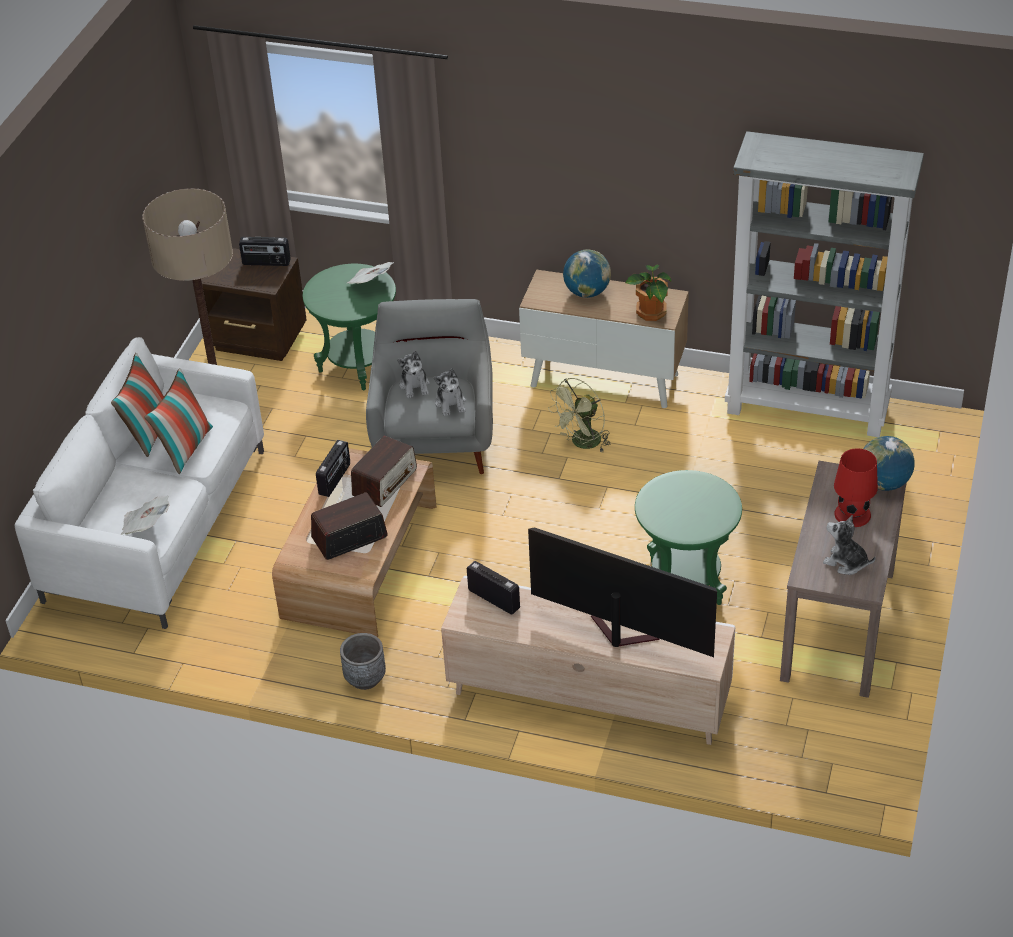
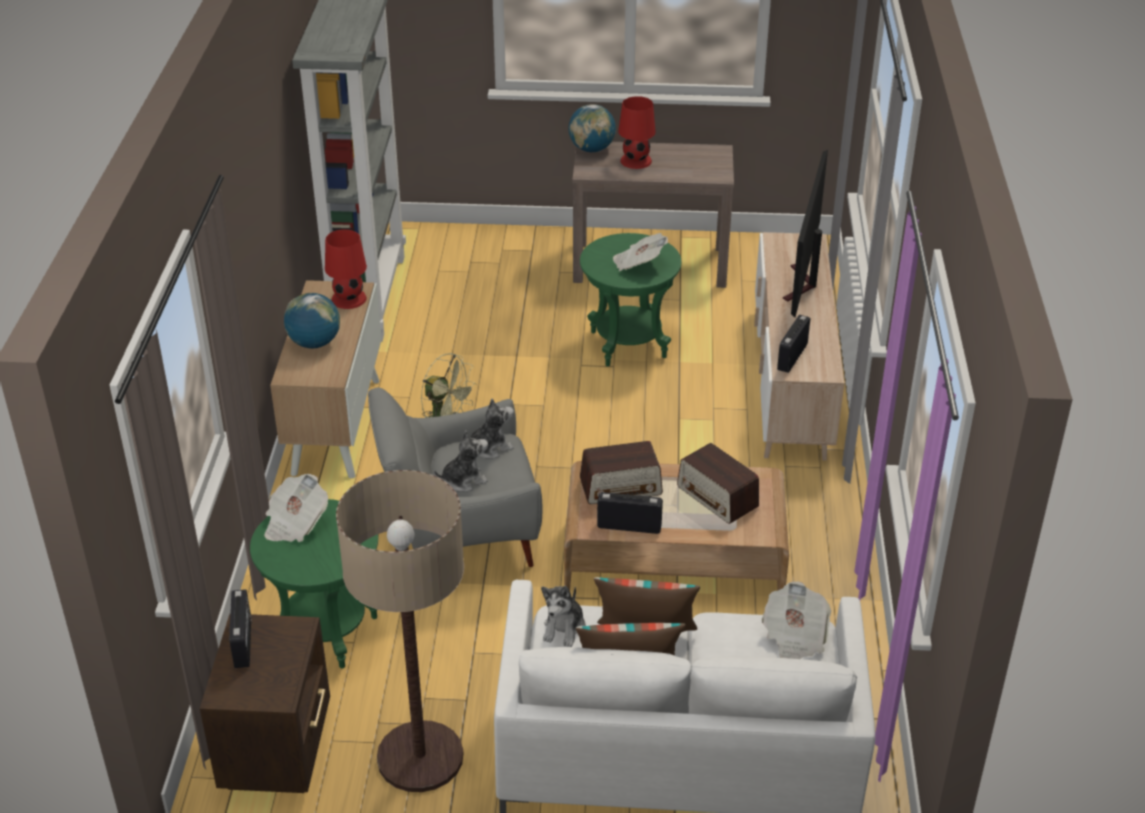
camera: 105 degrees left, 5 degrees down
(365, 678) = (836, 523): grey planter -> none
(385, 482) = (621, 487): radio -> radio turned 150 degrees clockwise
(651, 313) = (348, 299): potted plant -> red table lamp
(677, 510) = (638, 264): none -> newspaper
(846, 562) = (695, 161): plush toy -> plush toy (564, 628)

